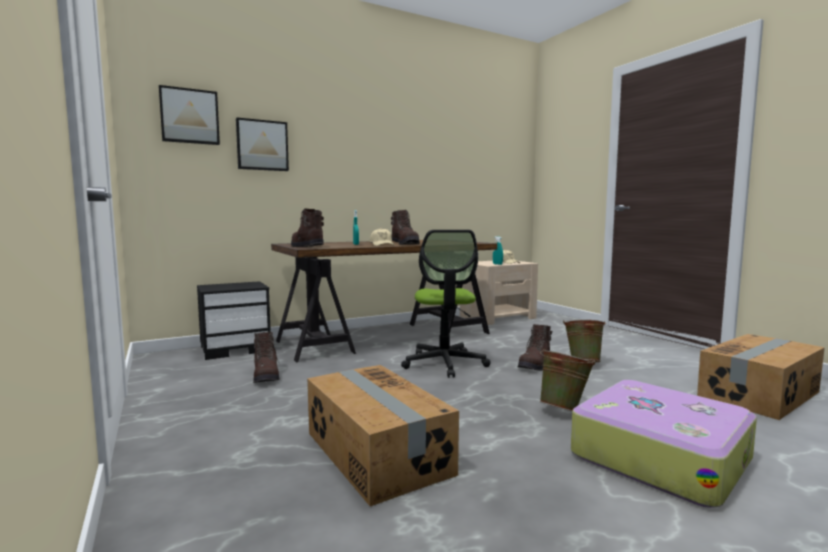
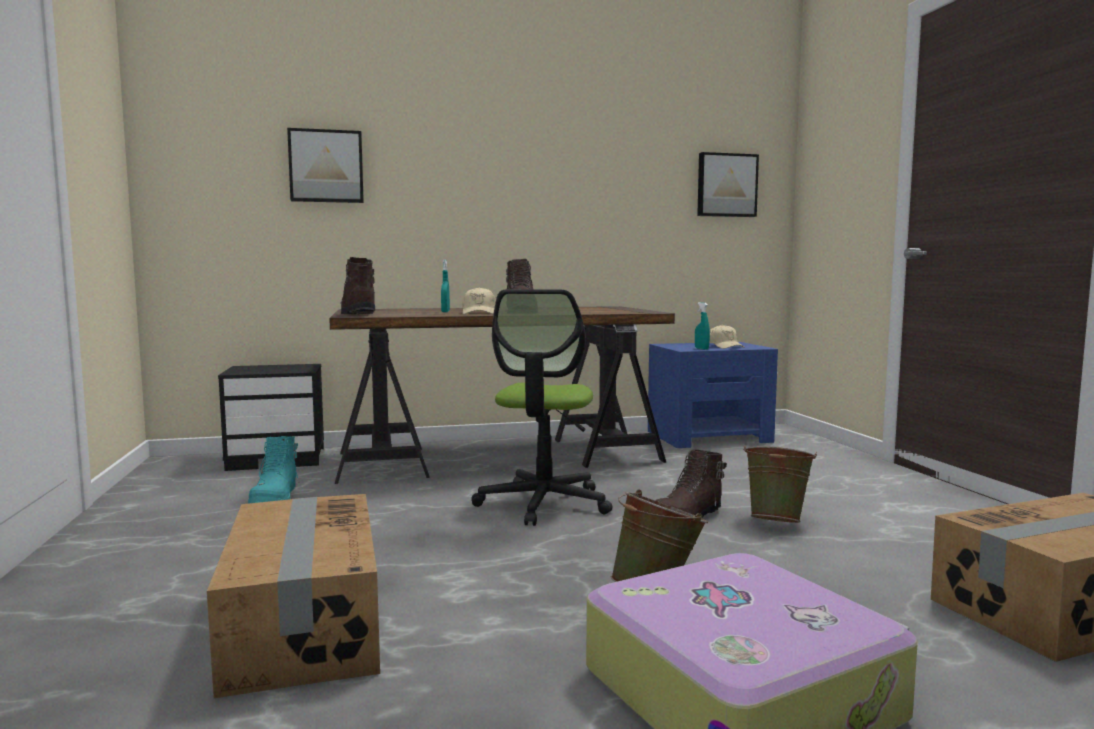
camera: 15 degrees right, 0 degrees up
(189, 116) = (224, 130): picture -> picture (726, 185)
(266, 376) = (276, 499): brown boot -> turquoise boot
(498, 317) = (709, 436): beige nightstand -> blue nightstand

